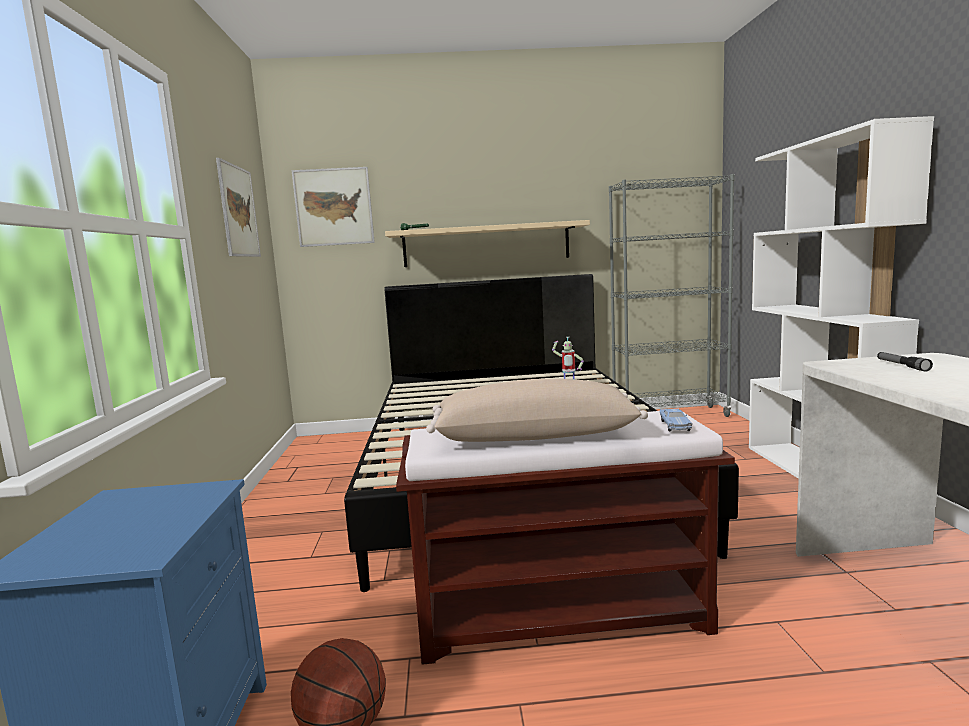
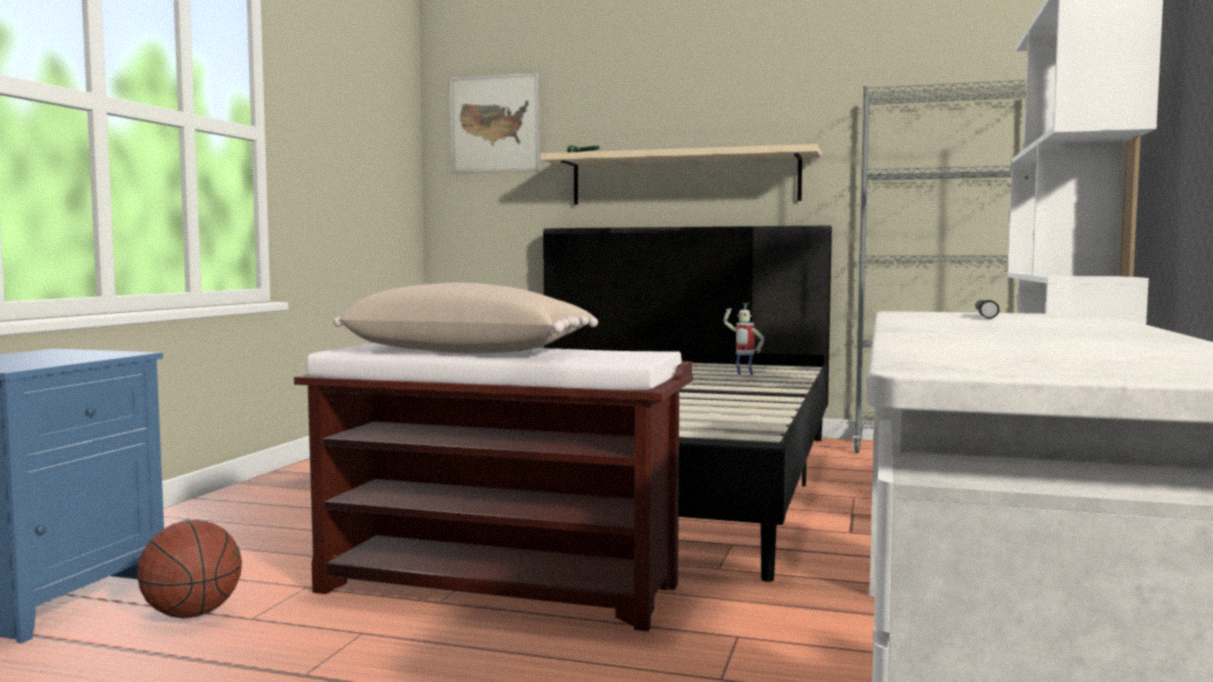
camera: 20 degrees right, 5 degrees down
(238, 211) = (359, 122): picture -> none
(674, 425) = (627, 356): blue toy car -> none

